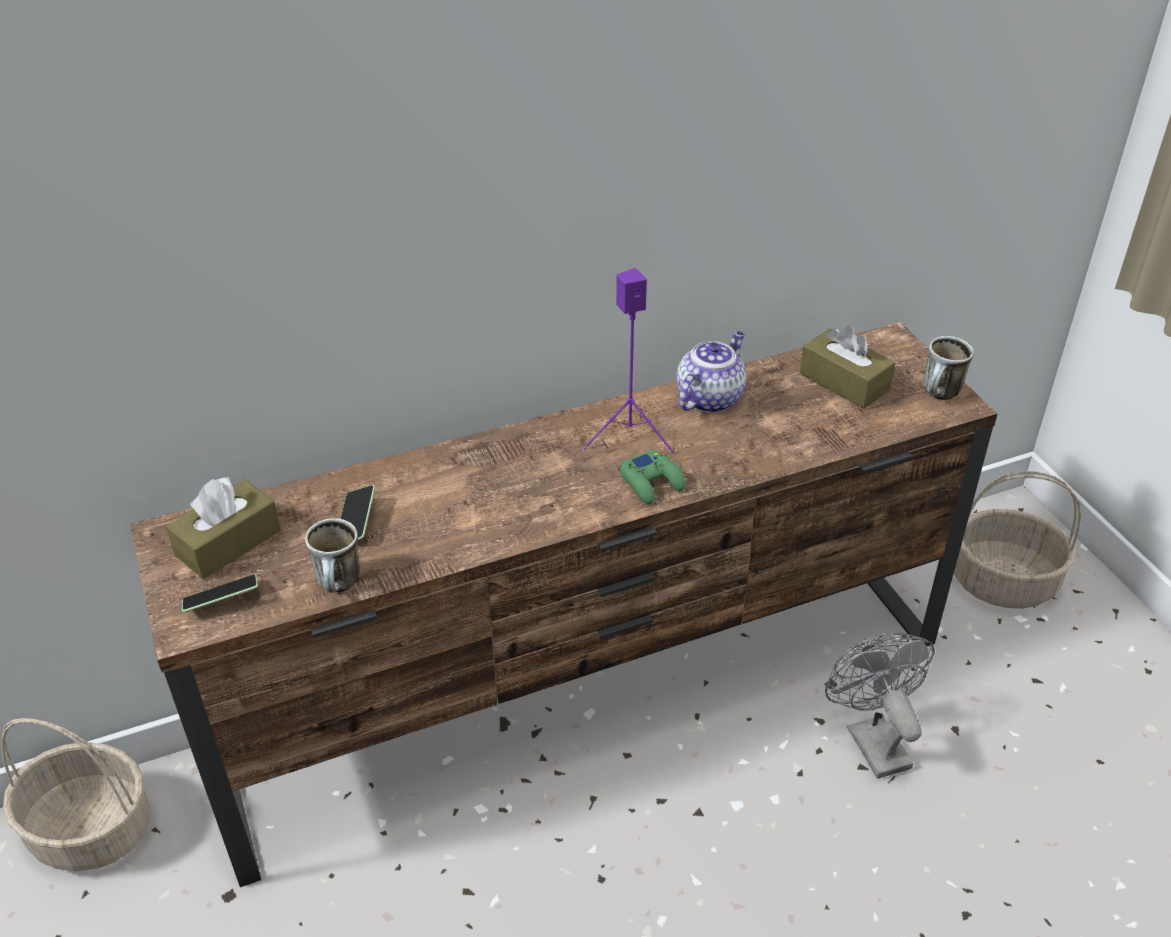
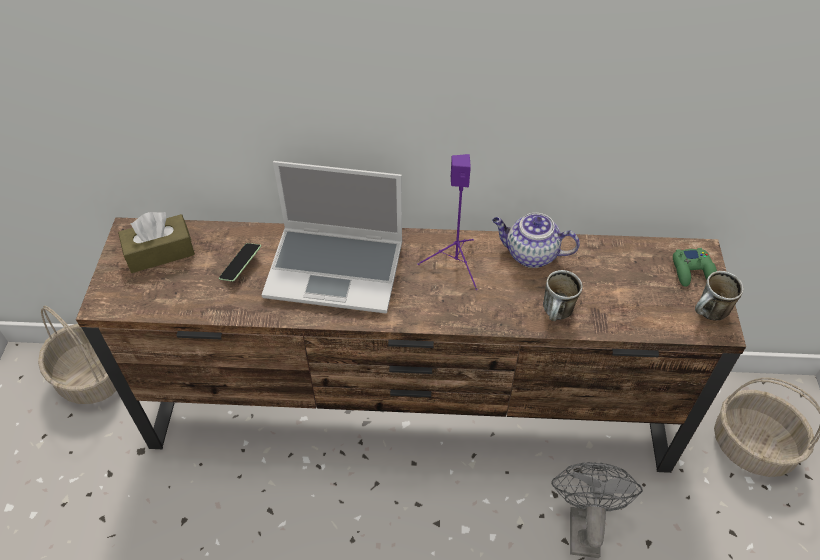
camera: 25 degrees right, 10 degrees up
(222, 601) = (133, 292): phone -> none
(340, 586) = (205, 309): mug -> mug (557, 315)
(486, 485) = (337, 269): none -> laptop
(652, 482) = (447, 308): green game controller -> green game controller (692, 271)
(709, 398) = (530, 254): teapot -> teapot turned 135 degrees counterclockwise
(844, 382) = (639, 276): brown tissue box -> none

